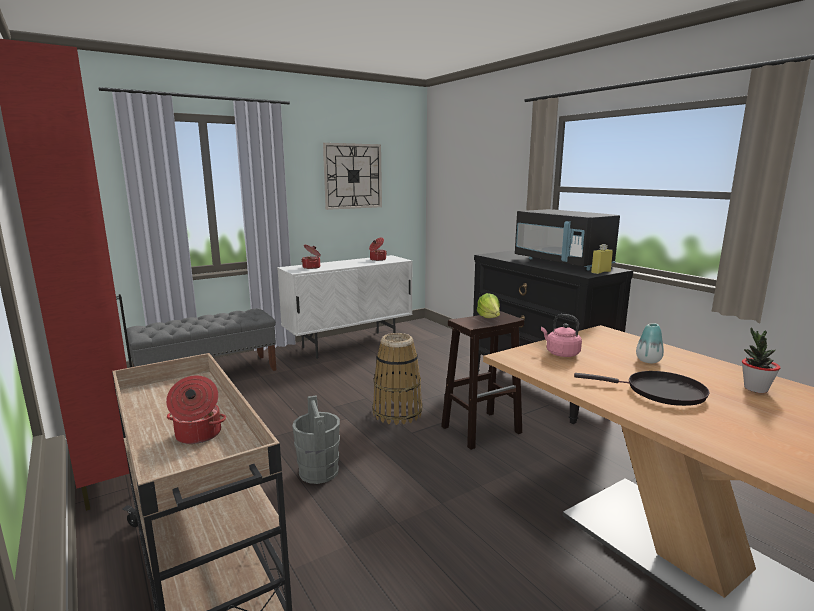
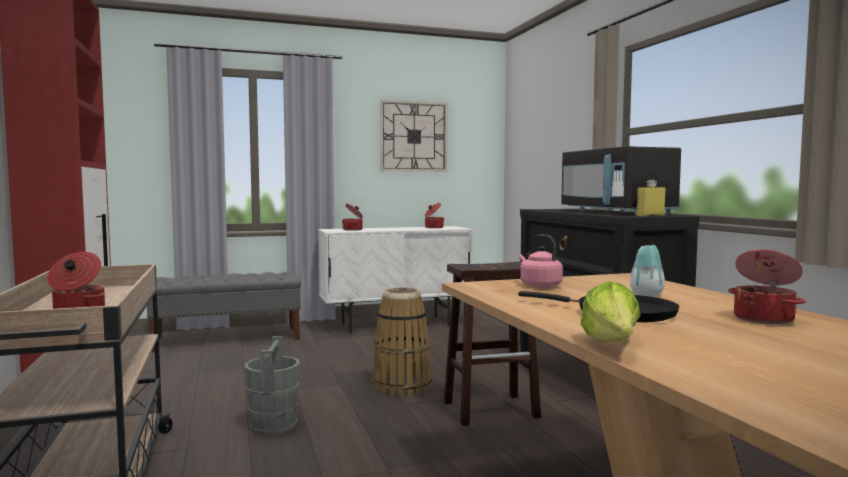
camera: 15 degrees right, 10 degrees down
(489, 319) = (497, 265): lettuce -> lettuce (612, 345)
(755, 389) = (764, 319): potted plant -> cooking pot

